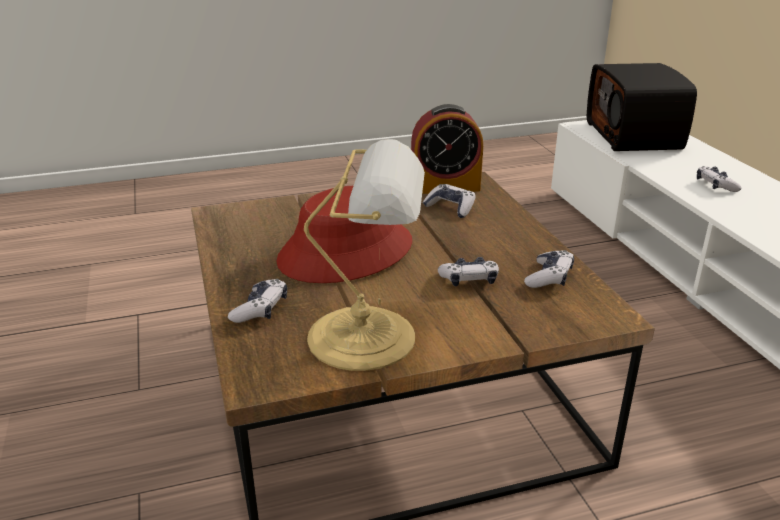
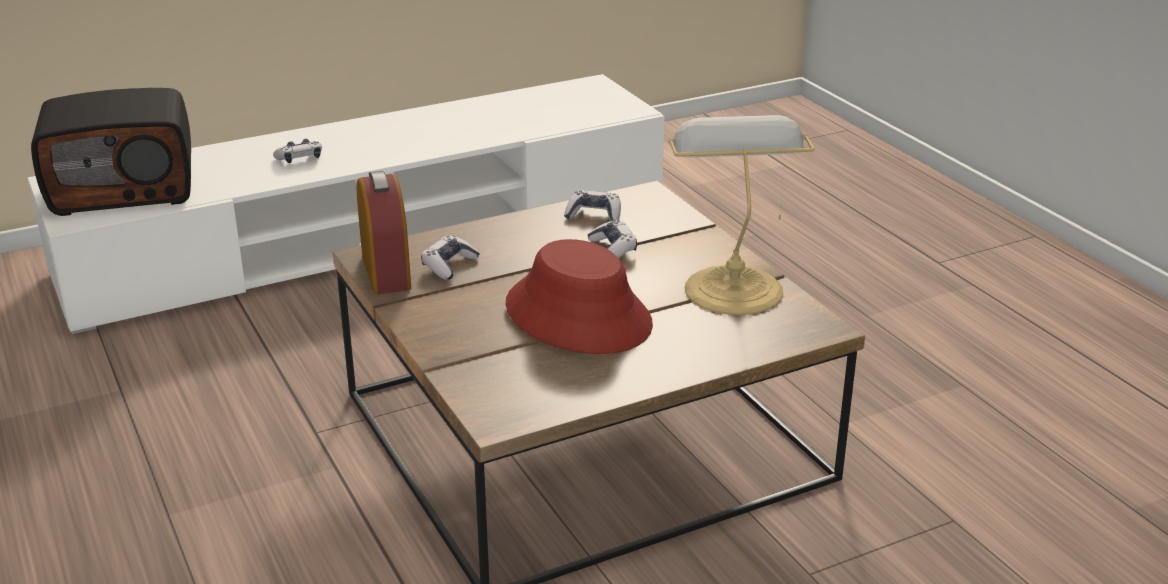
camera: 100 degrees left, 0 degrees up
(260, 309) = (714, 345): game controller -> none

